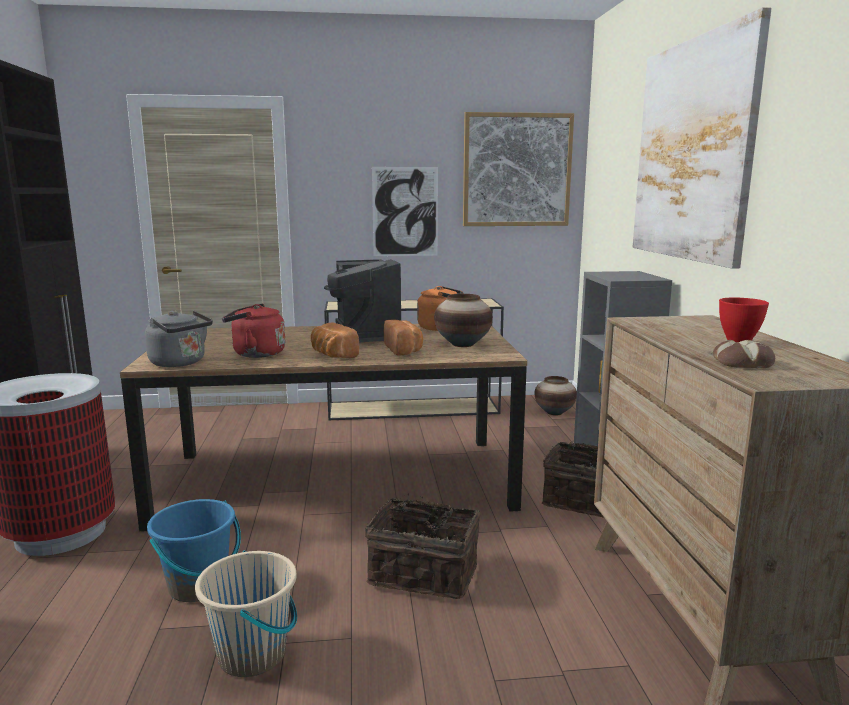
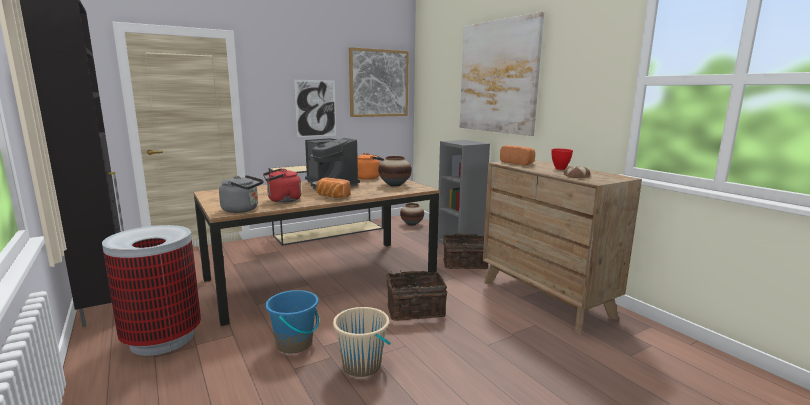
camera: 25 degrees left, 0 degrees up
(404, 350) = (368, 190): bread -> bread (518, 163)

